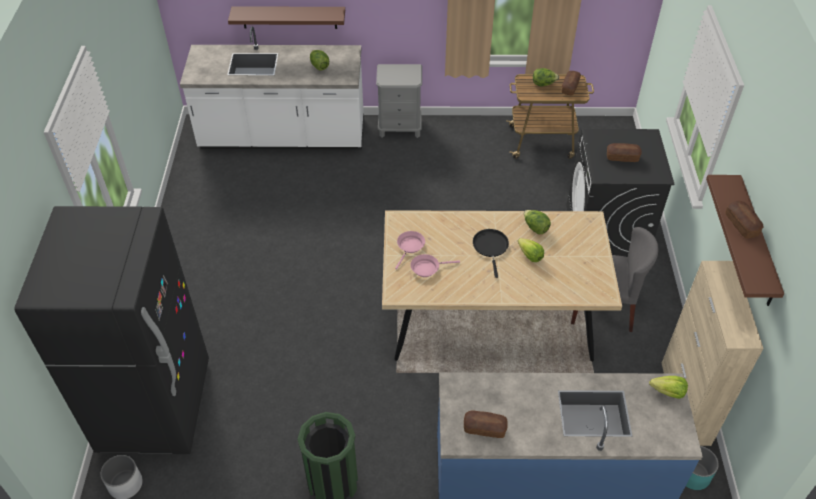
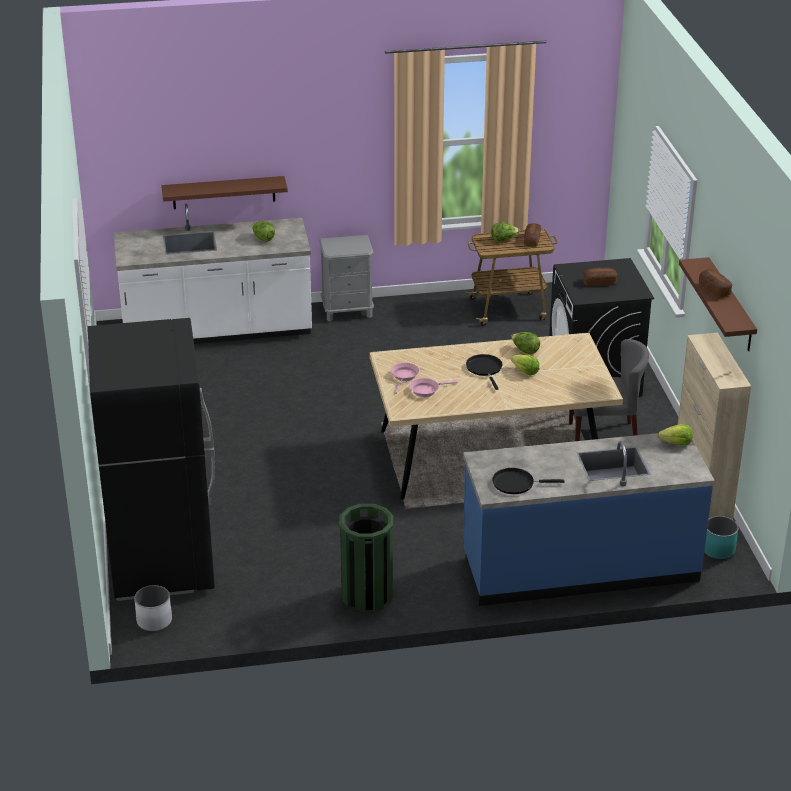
camera: 10 degrees left, 15 degrees down
(484, 428) = (516, 483): bread -> black frying pan

